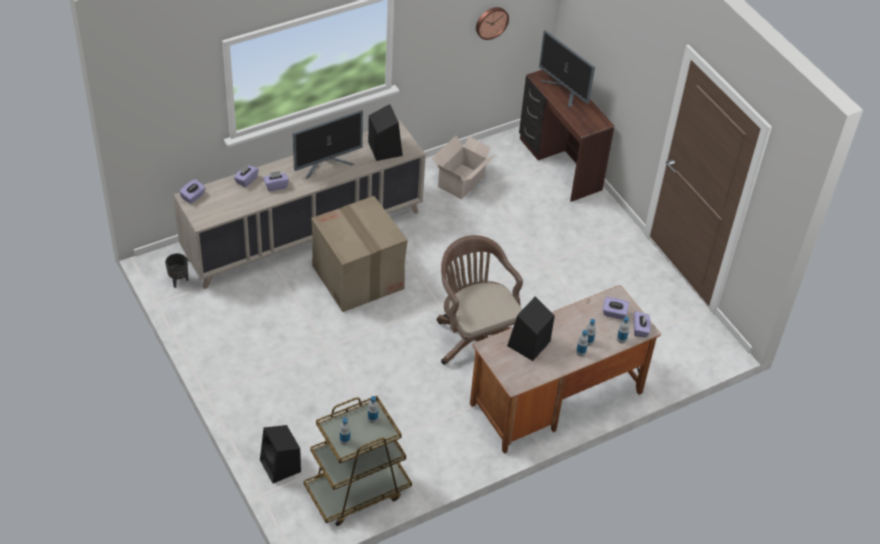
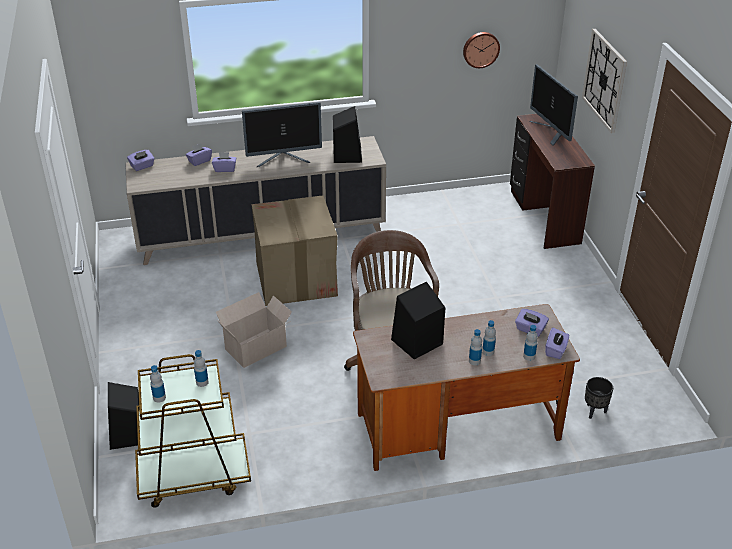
camera: 20 degrees right, 10 degrees down
(178, 281) = (124, 255): black planter -> black planter (594, 412)
(462, 181) = (438, 216): cardboard box -> cardboard box (257, 347)
(620, 54) = (604, 80): none -> wall clock

